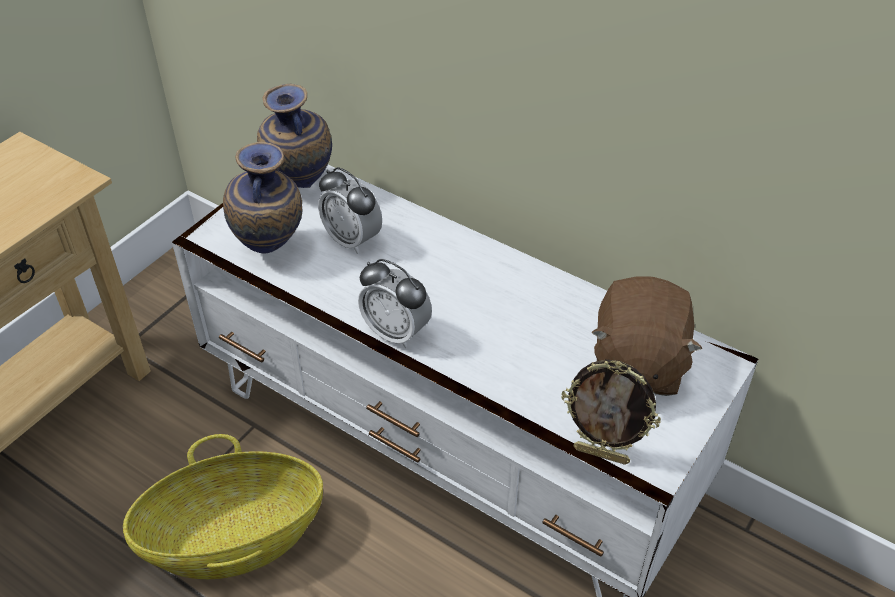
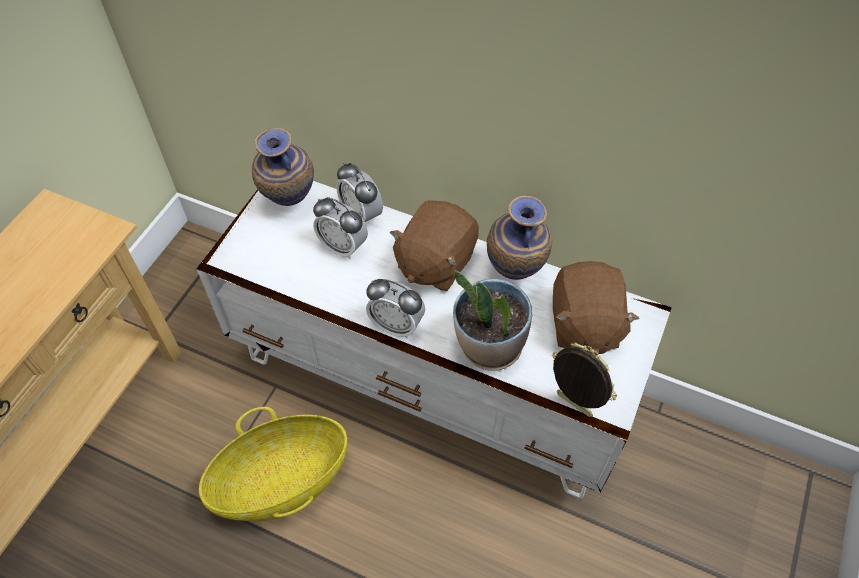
camera: 10 degrees left, 10 degrees up
(271, 251) = (280, 266): vase -> vase (515, 273)
(383, 209) = (361, 215): none -> alarm clock
(461, 270) = (435, 262): none -> brown plush toy
(507, 372) = (489, 347): none -> potted plant
(602, 454) = (572, 406): picture frame -> picture frame turned 150 degrees counterclockwise

